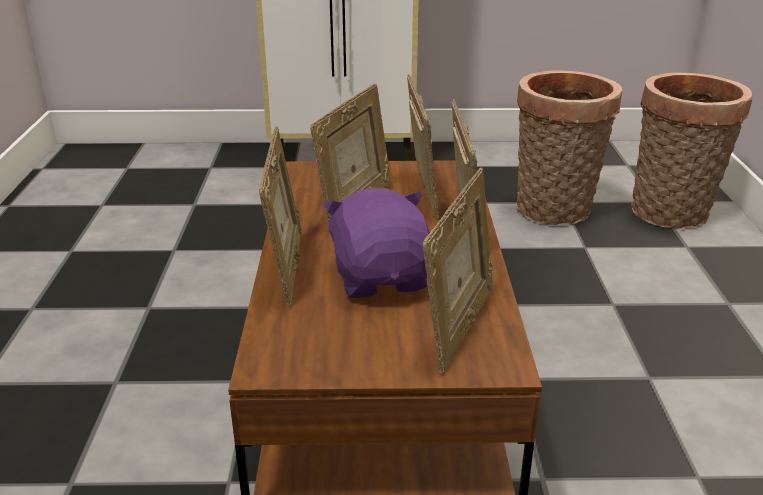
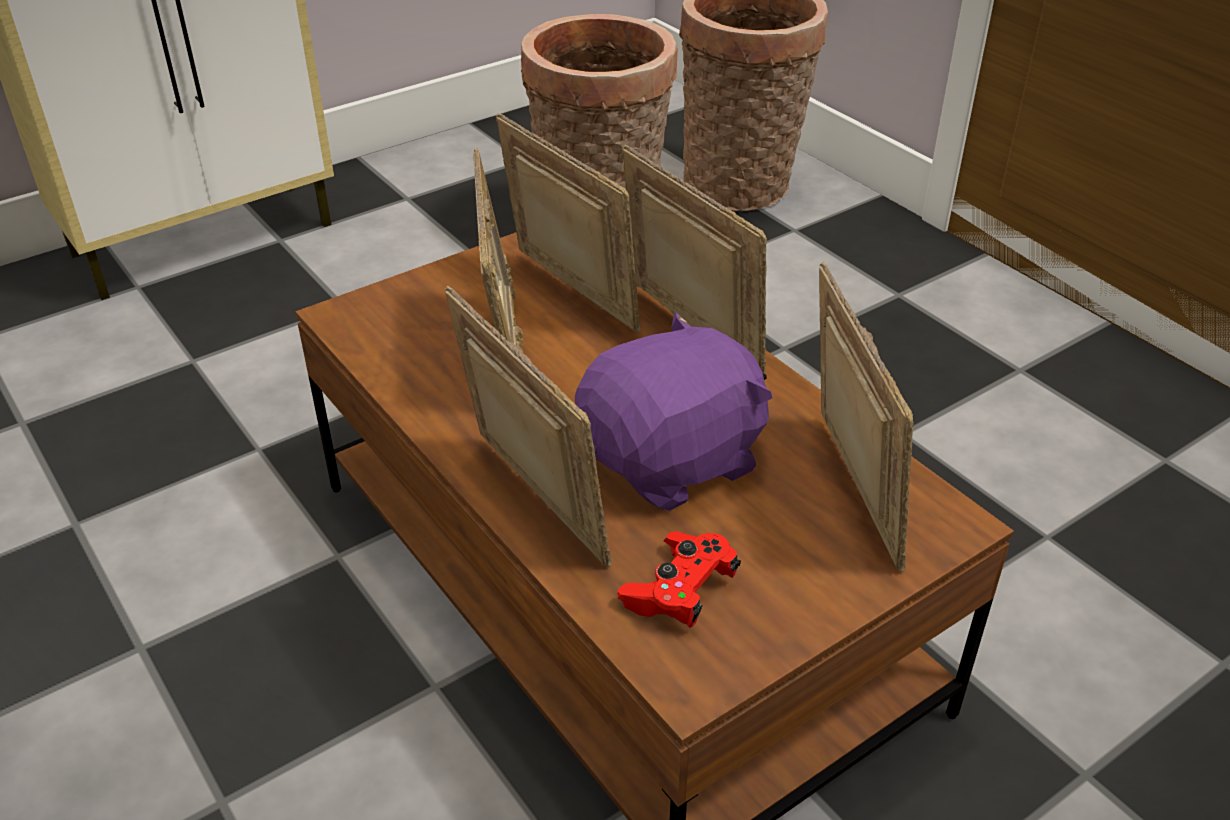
camera: 35 degrees left, 10 degrees up
(309, 331) = (679, 591): none -> red game controller
(381, 278) = (674, 461): purple plush toy -> purple plush toy turned 105 degrees clockwise

